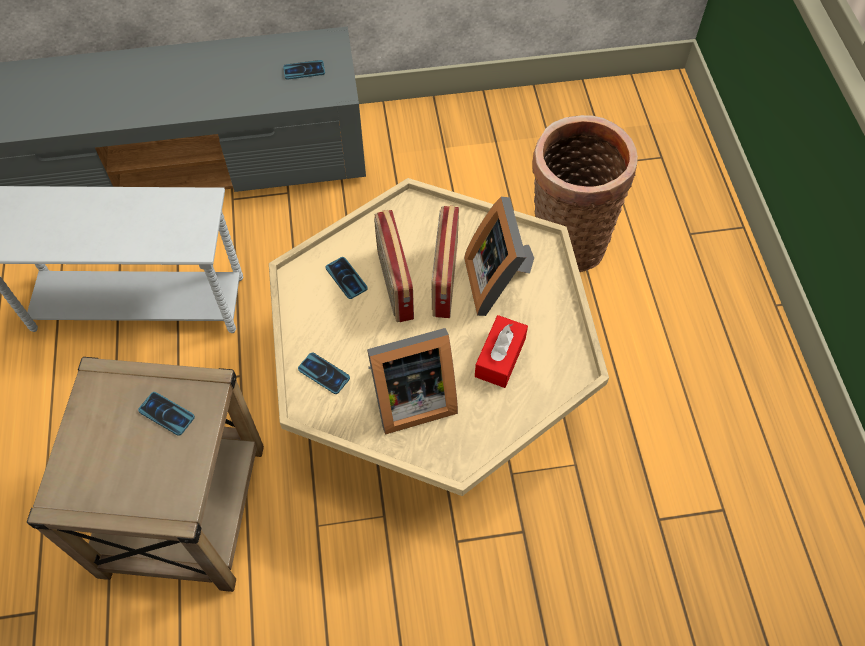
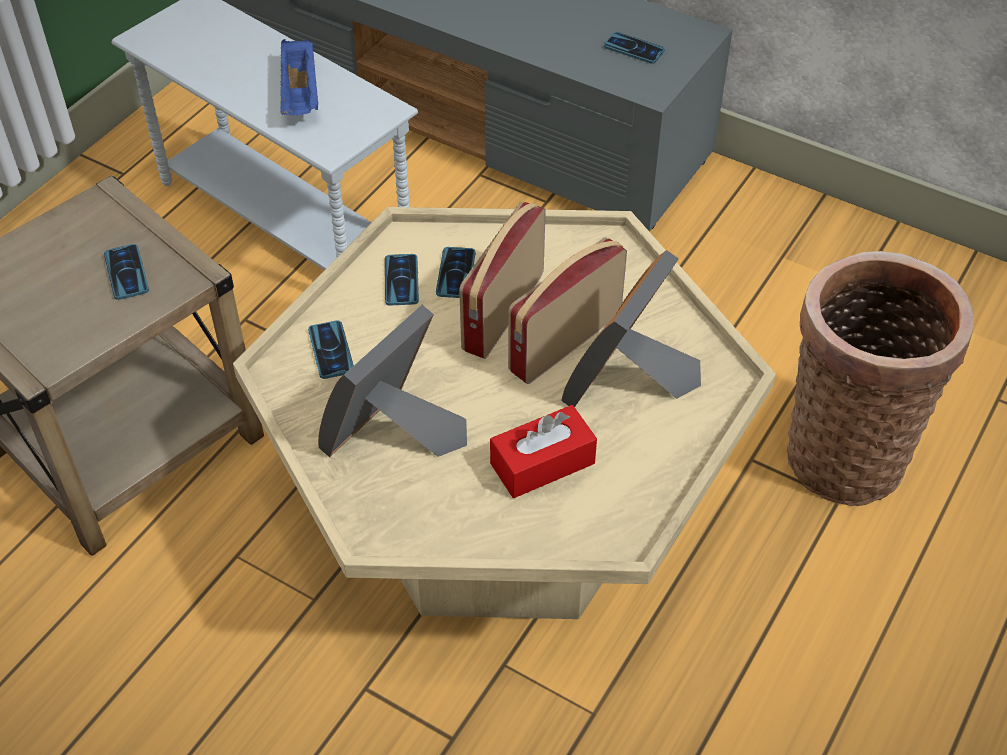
camera: 40 degrees right, 10 degrees down
(140, 222) = (301, 95): none -> blue tray
(320, 303) = (401, 280): none -> phone
(409, 398) = (393, 435): picture frame -> picture frame turned 105 degrees clockwise

